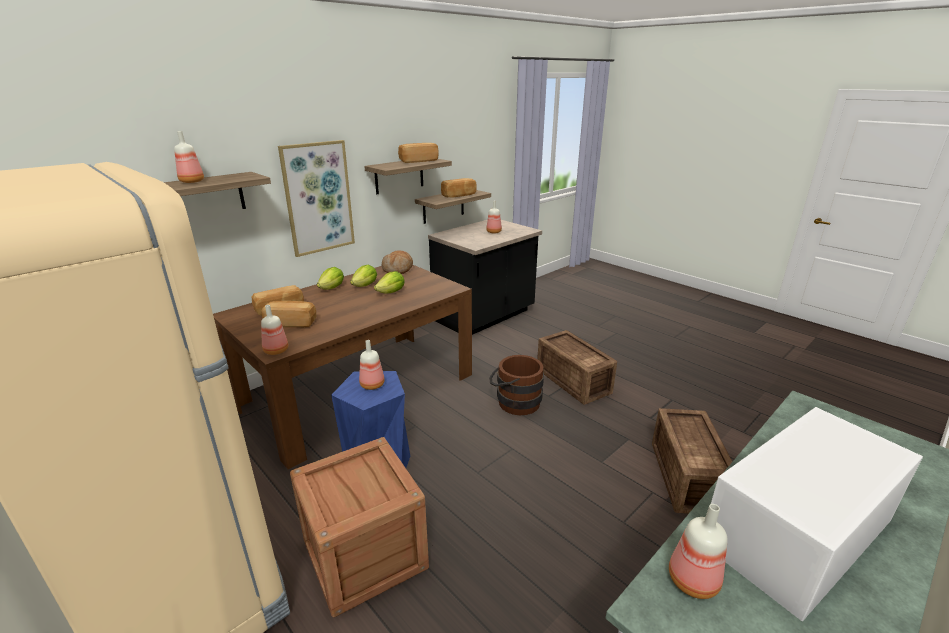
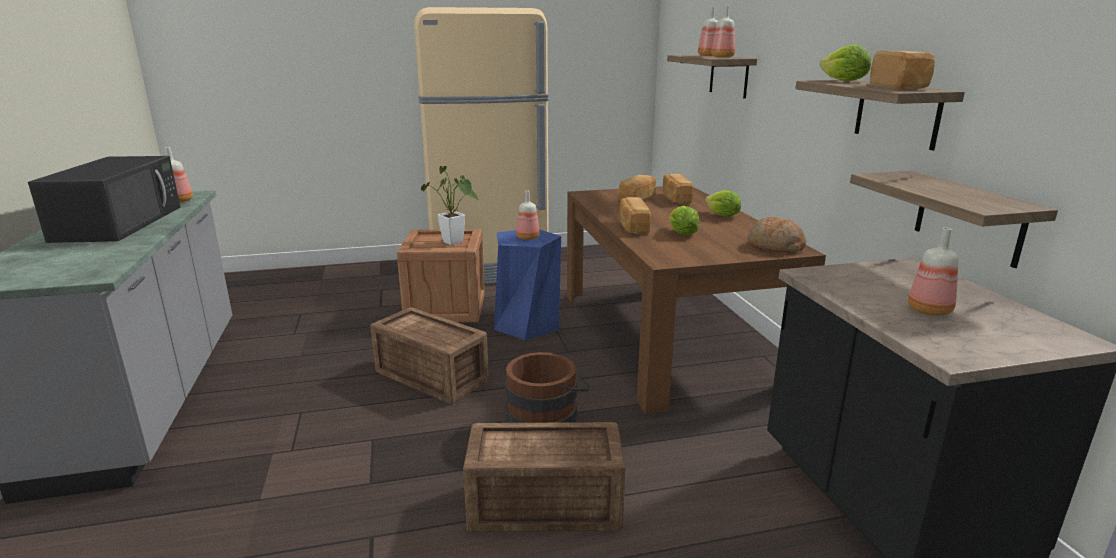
camera: 120 degrees right, 5 degrees down
(275, 351) = (586, 193): bottle -> bottle (722, 57)
(318, 198) = (795, 110): picture -> none
(356, 470) = (455, 243): none -> potted plant
(365, 285) = (718, 227): lettuce -> lettuce (843, 81)
(459, 195) = (944, 192): bread -> bread (632, 227)
(687, 476) = (261, 492): crate -> crate (431, 377)
(796, 533) = (120, 222): white microwave -> black microwave

